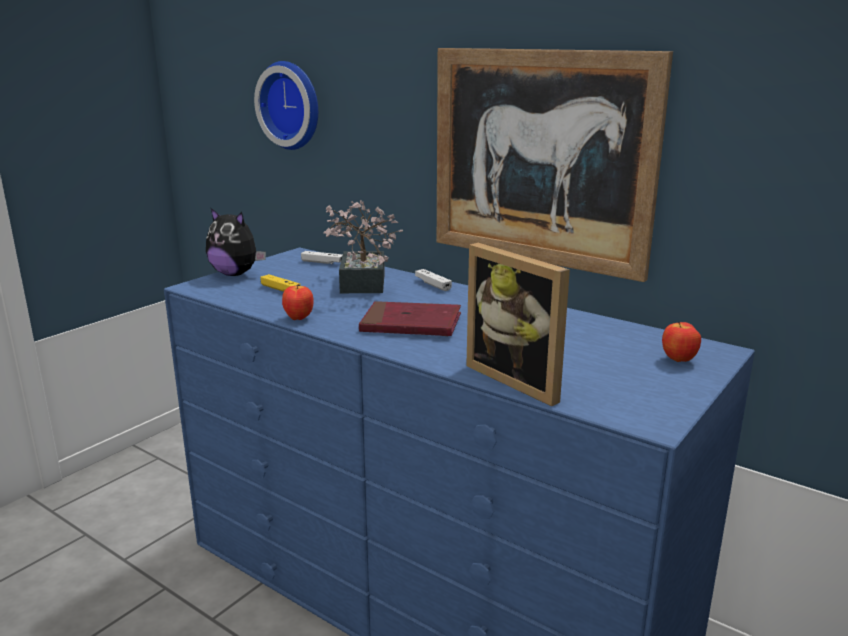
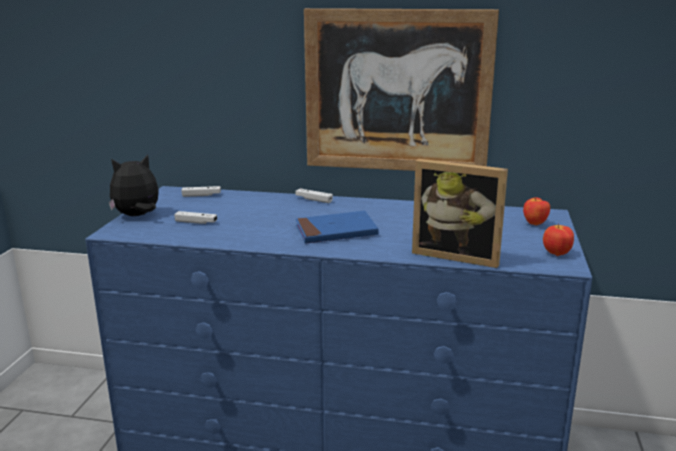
camera: 25 degrees left, 0 degrees up
(236, 274) = (137, 216): plush toy -> plush toy turned 150 degrees clockwise
(280, 289) = (196, 222): yellow game controller -> white game controller
(292, 105) = (147, 60): wall clock -> none
(298, 318) = (243, 242): apple -> apple (556, 254)
(361, 285) = (259, 209): potted plant -> none
(411, 324) = (336, 231): red book -> blue book

